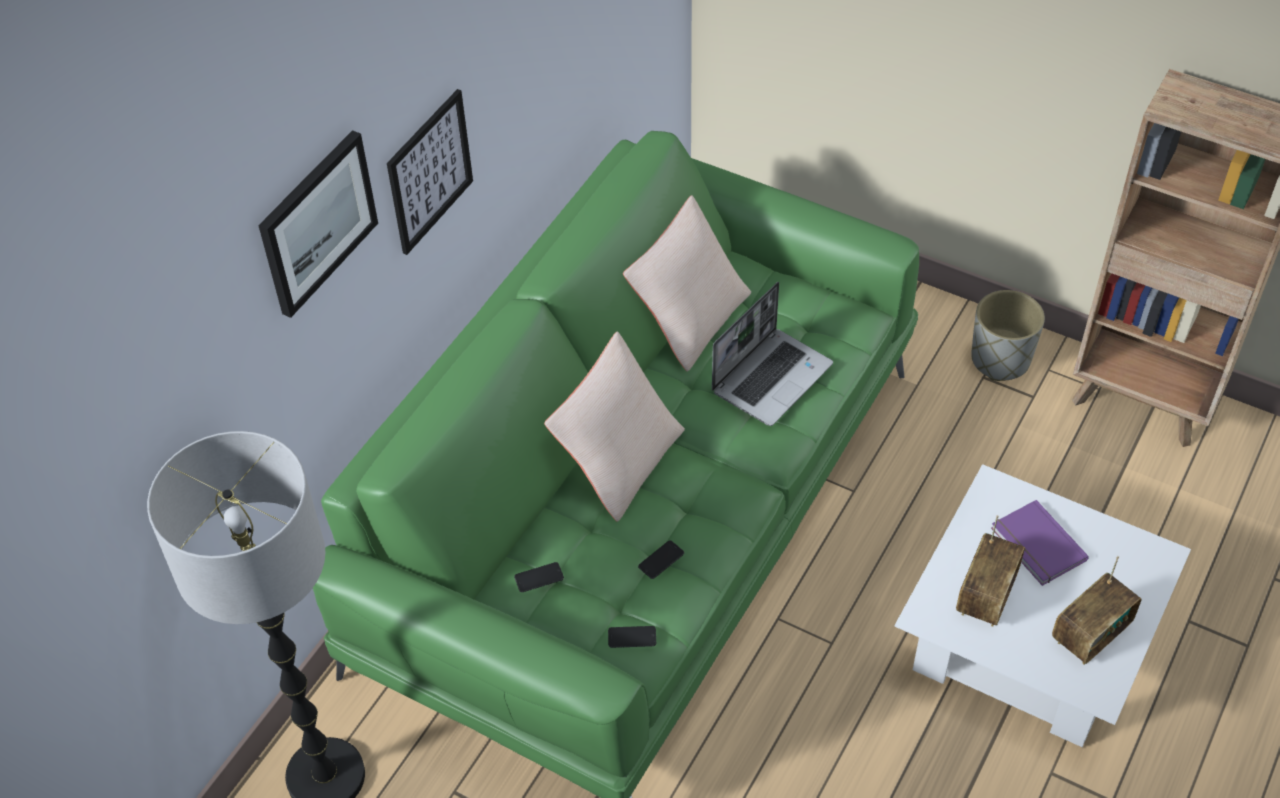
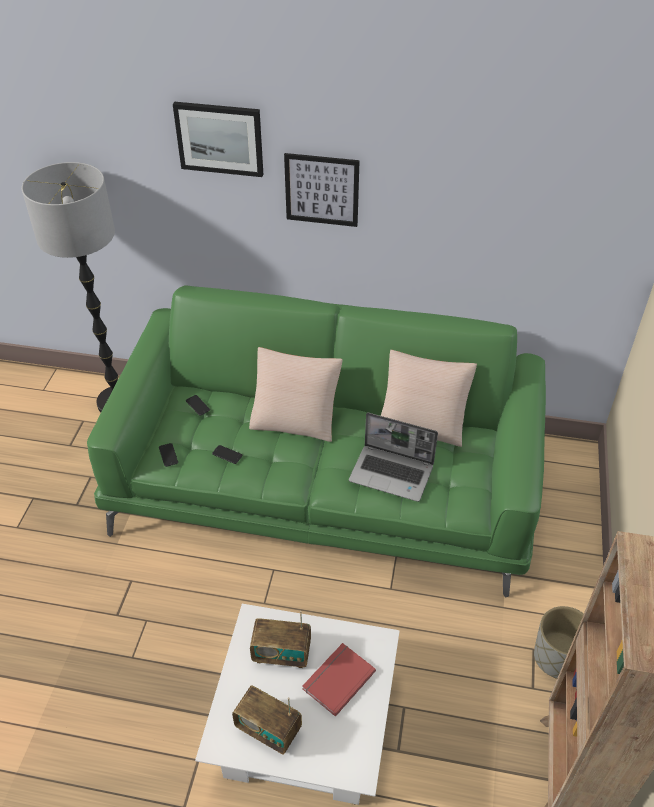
camera: 70 degrees right, 5 degrees down
(1036, 546) = (337, 679): purple book -> red book

